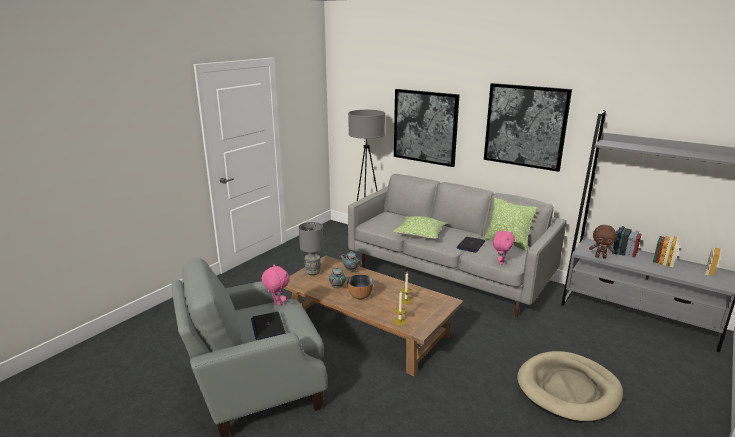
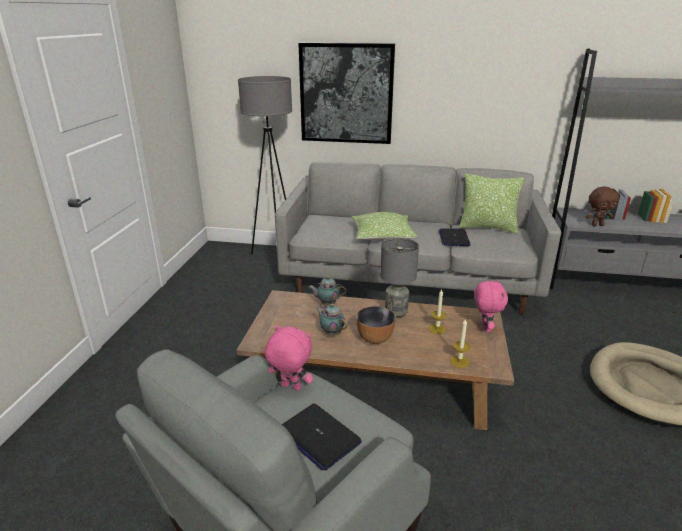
camera: 25 degrees left, 5 degrees up
(313, 272) = (277, 319): grey table lamp -> grey table lamp (396, 312)
(501, 262) = (507, 252): pink plush toy -> pink plush toy (485, 328)
(525, 126) = (486, 79): picture -> none

